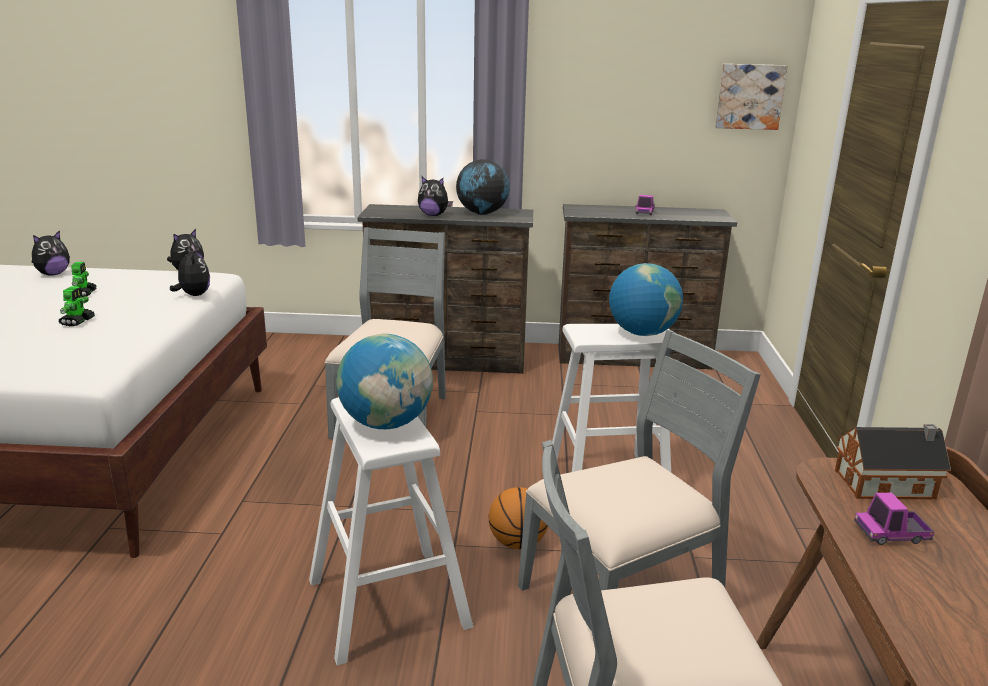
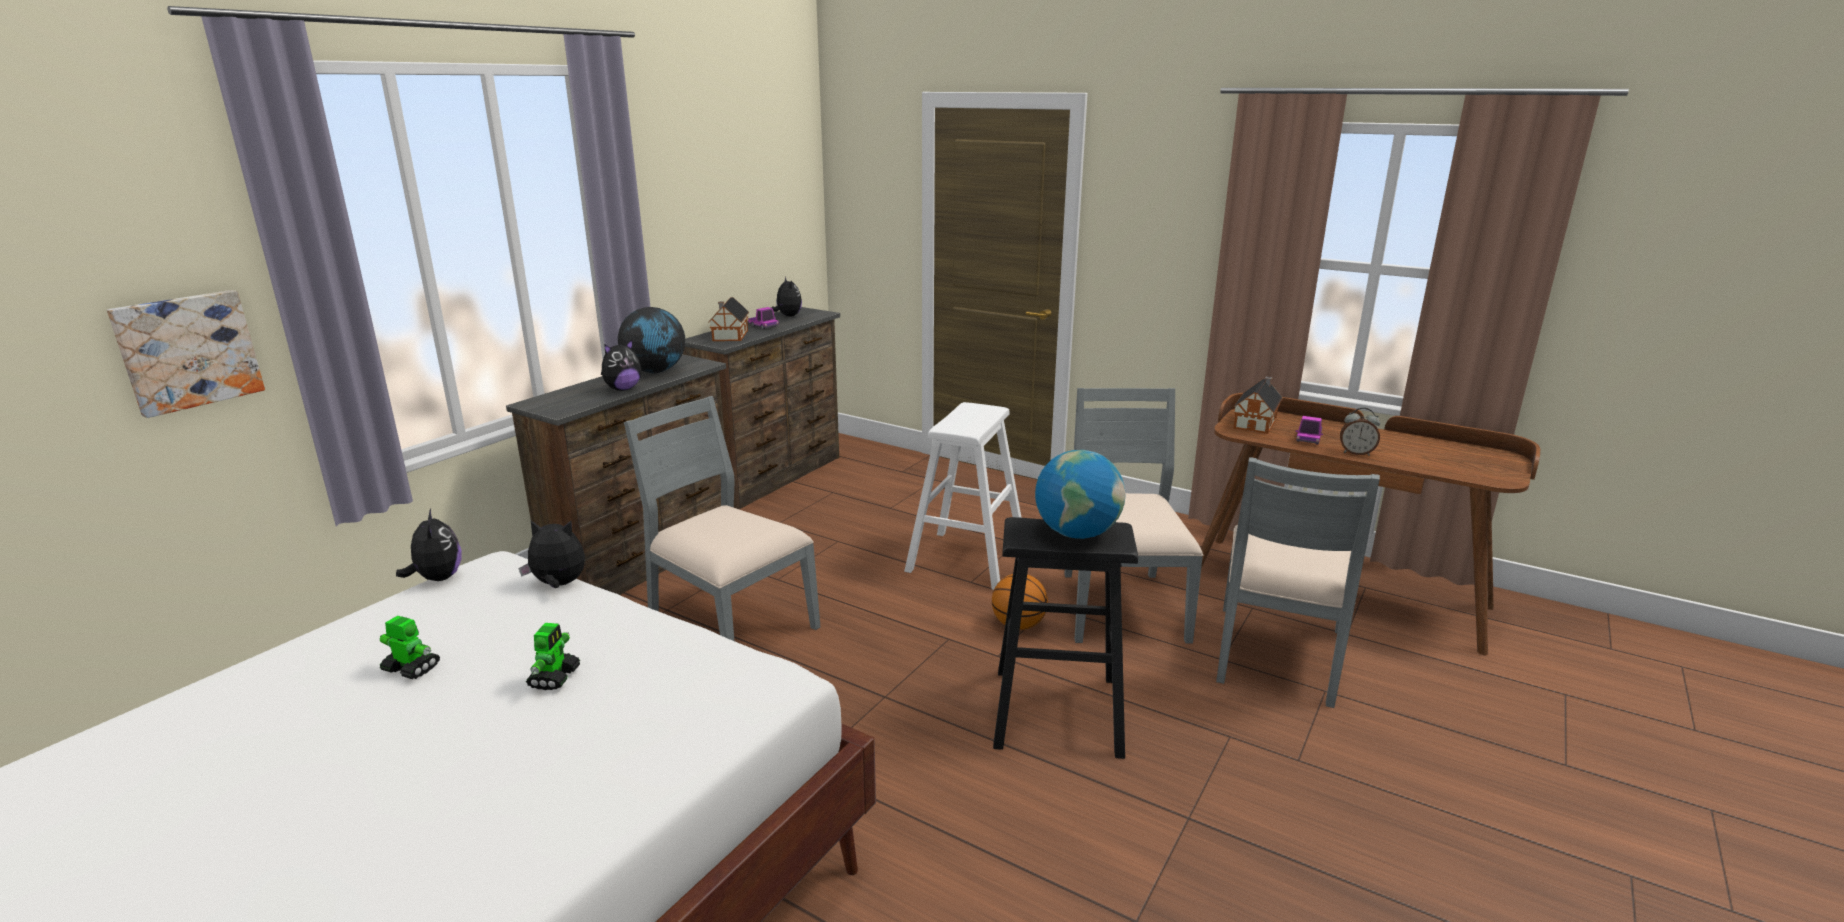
camera: 60 degrees left, 0 degrees up
(53, 274) = (236, 693): plush toy -> plush toy (787, 316)
(78, 321) = (555, 677): toy robot -> toy robot turned 60 degrees clockwise
(387, 602) = (1056, 711): white stool -> black stool
(599, 211) = (729, 336): none -> toy house
(642, 333) = (980, 413): globe -> none
(749, 96) = (795, 194): picture -> picture (187, 351)
(897, 584) = (1356, 453): none -> alarm clock

